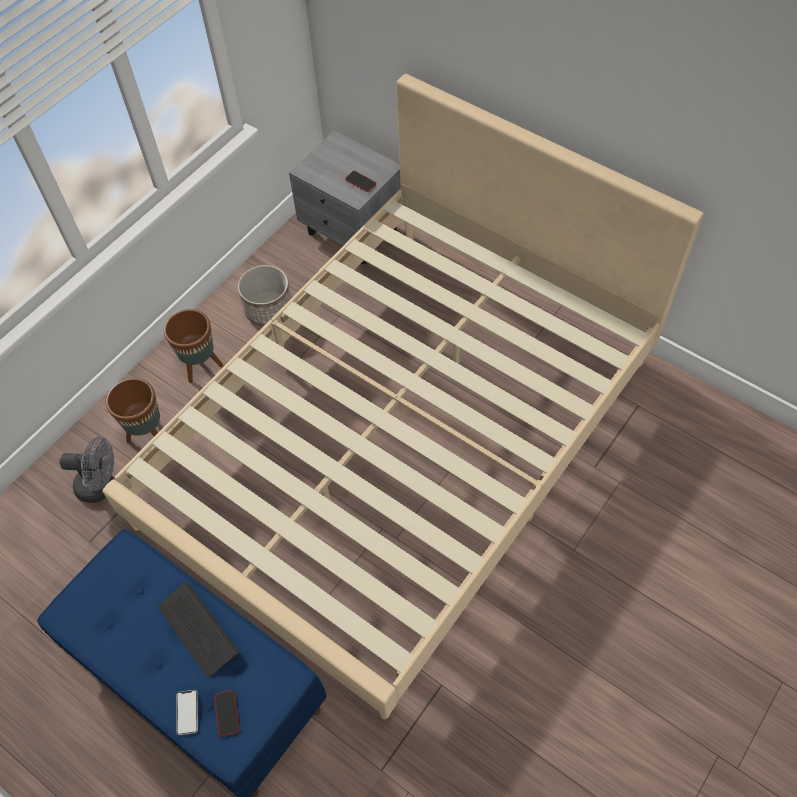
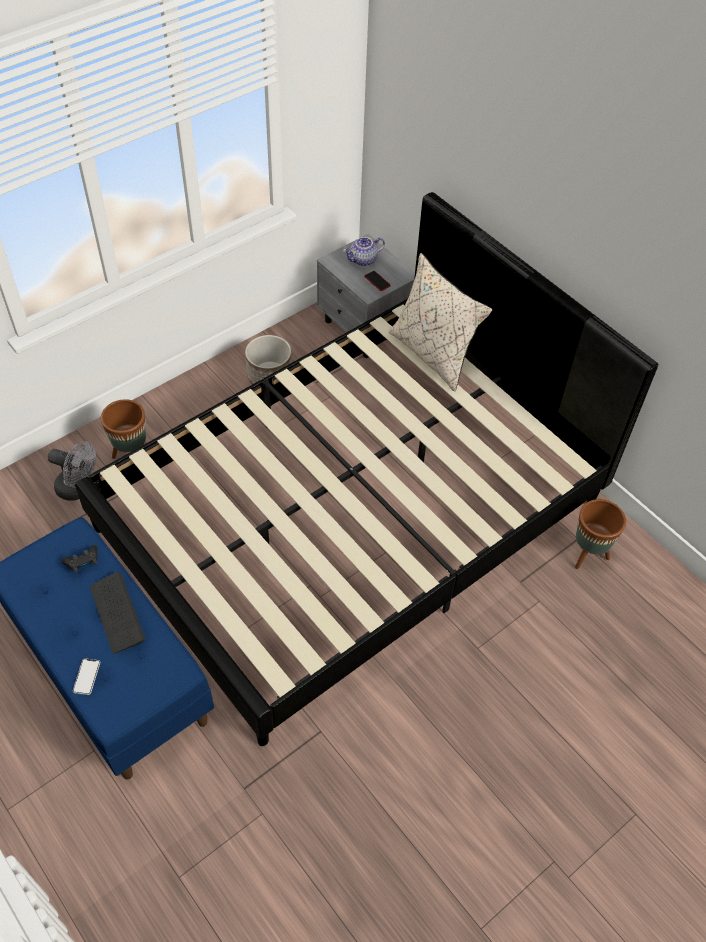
camera: 10 degrees right, 5 degrees down
(142, 581) = (83, 562): none -> black game controller
(201, 366) = (196, 410): brown planter -> brown planter (587, 554)
(227, 713) = (119, 686): phone -> none
(339, 162) = (363, 260): none -> teapot
(402, 440) = (352, 515): beige bed -> black bed
(442, 248) = (433, 354): none -> beige pillow

